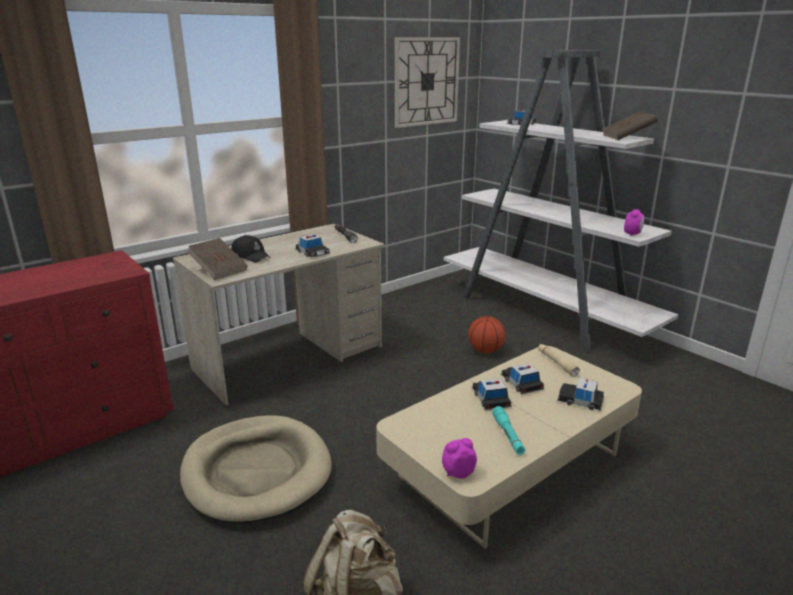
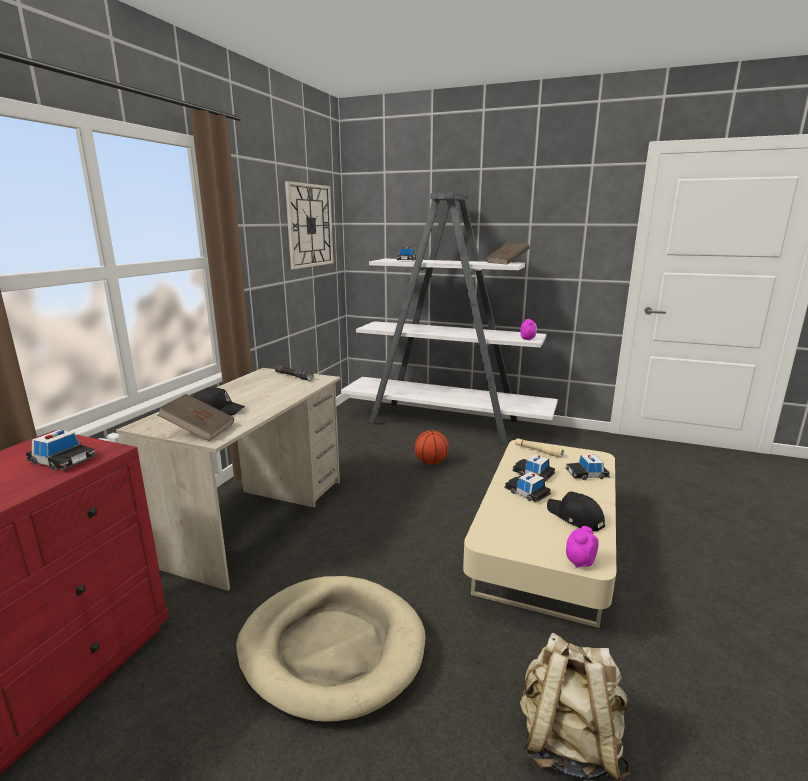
camera: 30 degrees left, 5 degrees down
(312, 252) = (282, 395): toy car -> toy car (62, 460)
(508, 435) = (575, 517): turquoise flashlight -> black cap

